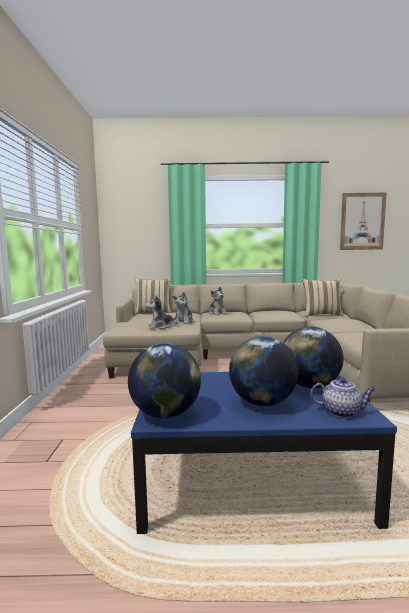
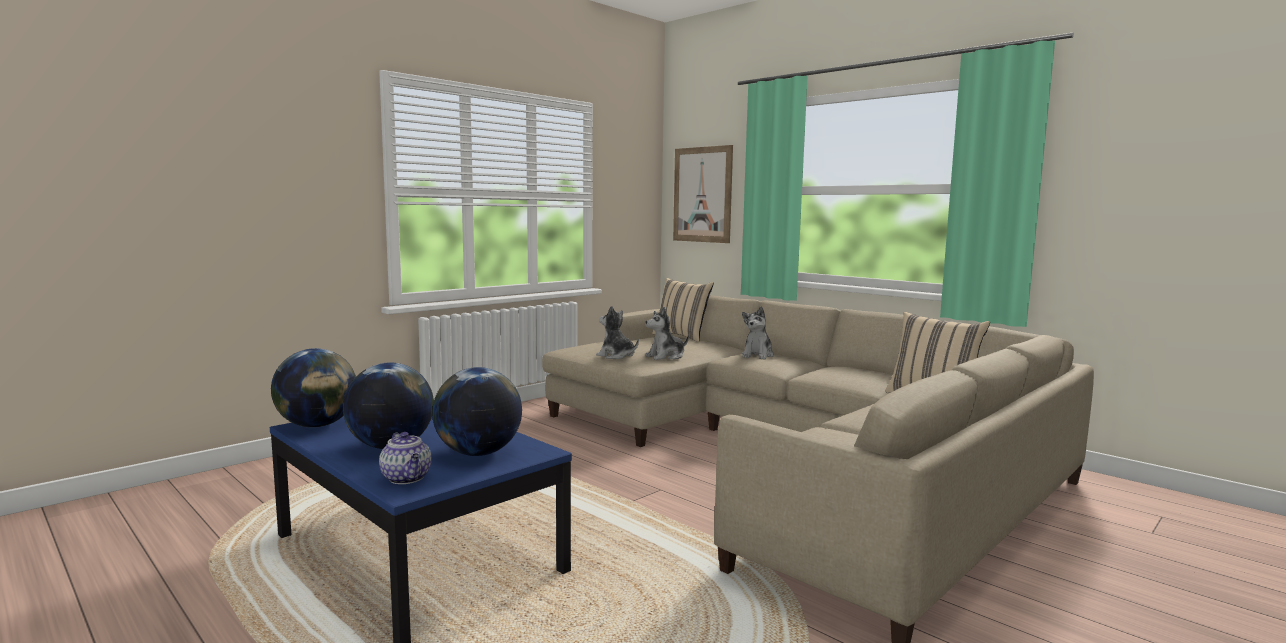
camera: 45 degrees right, 0 degrees up
(362, 221) = (1184, 180): picture -> picture (702, 194)

